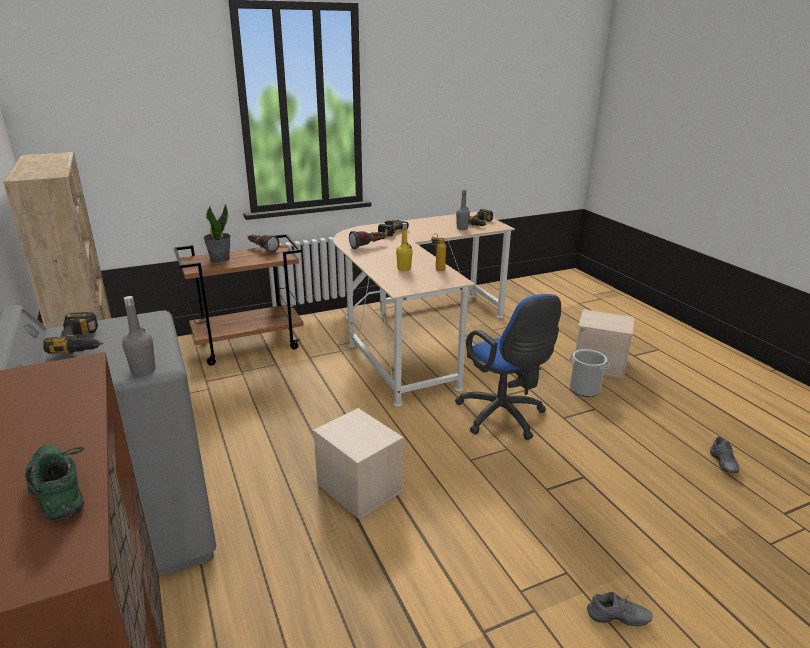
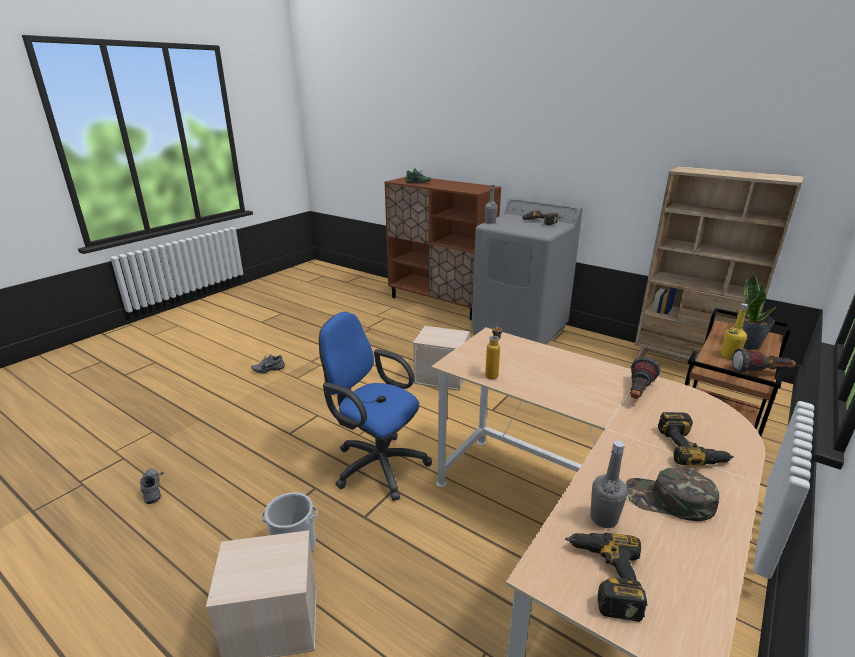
camera: 150 degrees right, 0 degrees up
(404, 269) = (529, 364): yellow bottle -> yellow bottle (729, 356)
(429, 226) = (669, 500): none -> green cap

